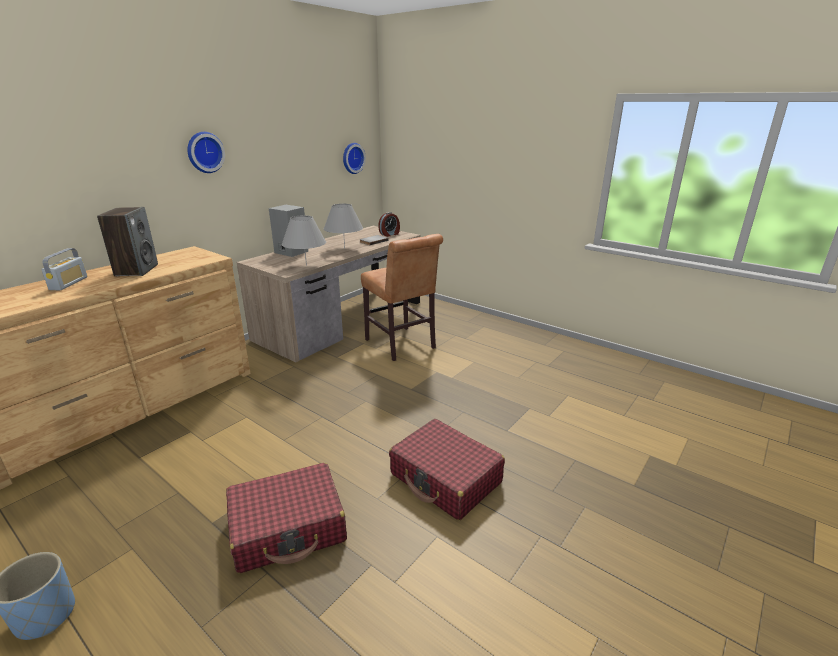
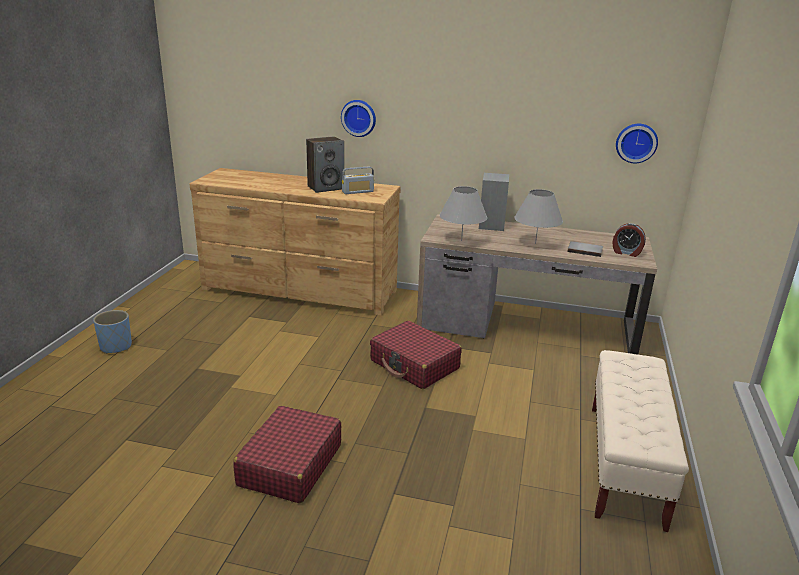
camera: 65 degrees right, 0 degrees up
(69, 283) = (285, 181): radio -> radio (358, 192)
(204, 152) = (434, 105): wall clock -> wall clock (359, 118)
(288, 527) = (202, 400): red suitcase -> red suitcase (414, 365)
(402, 345) = (511, 377): brown chair -> none
(515, 340) = (625, 464): none -> beige bench

